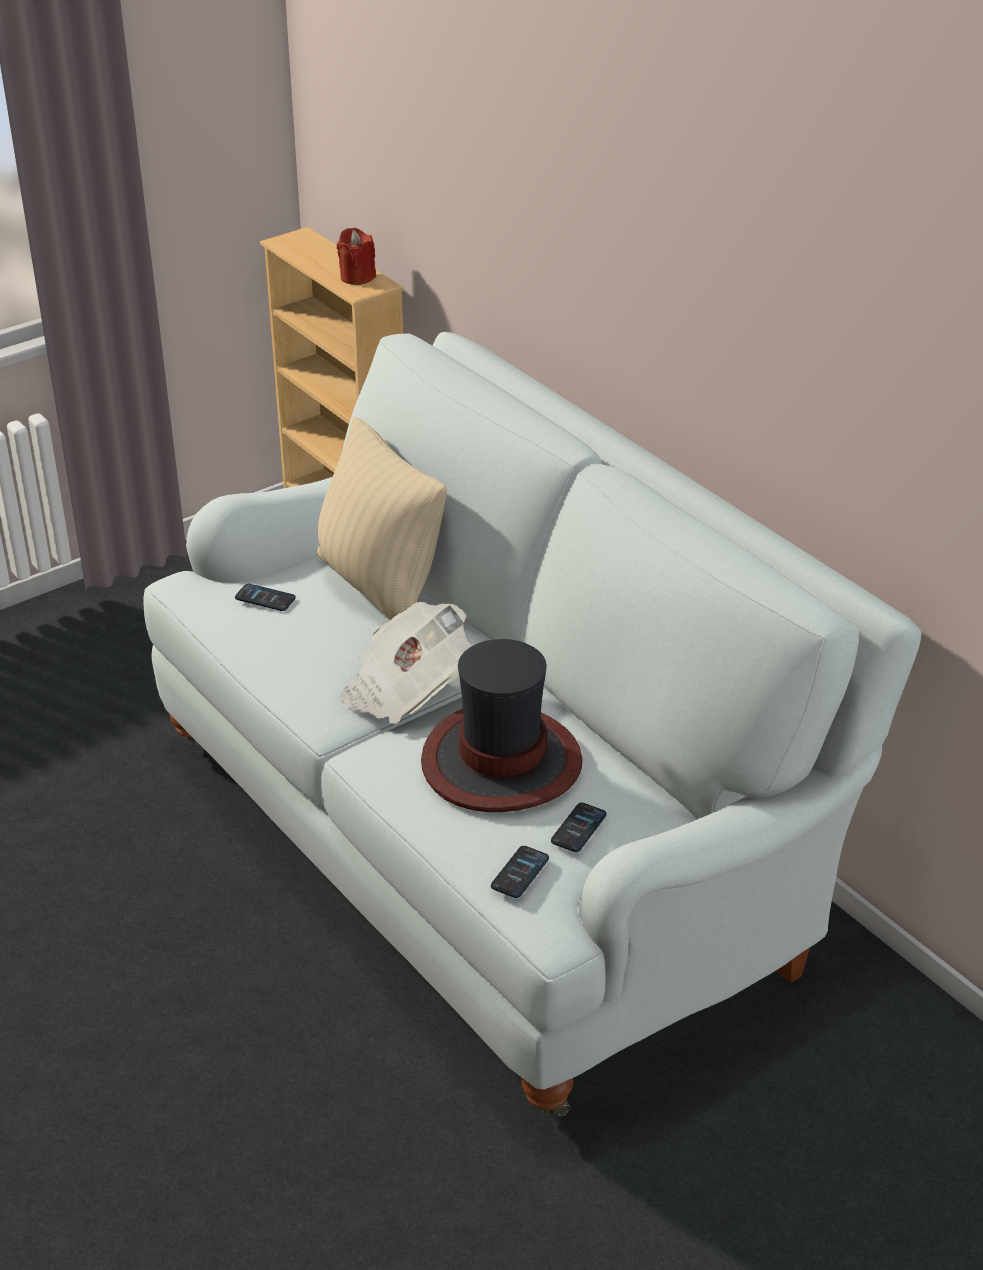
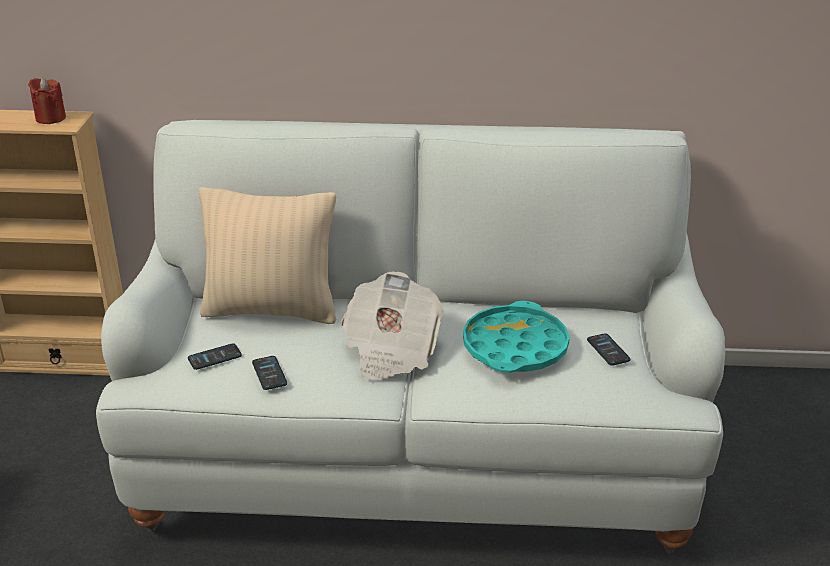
camera: 50 degrees left, 5 degrees down
(501, 762) = (514, 347): hat -> turquoise tray
(520, 873) = (626, 390): phone -> phone (269, 373)

